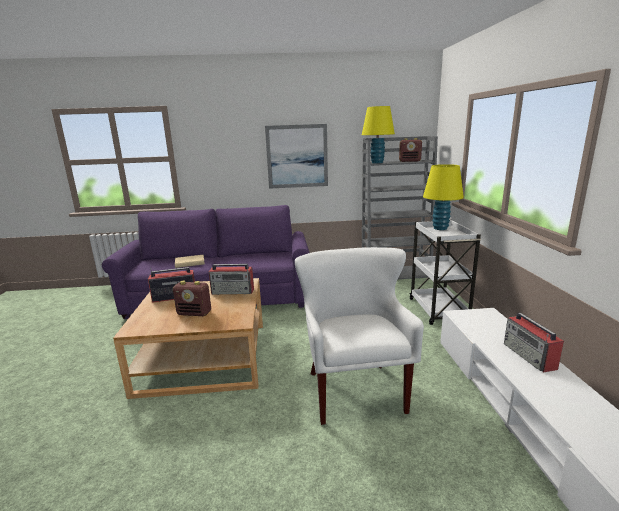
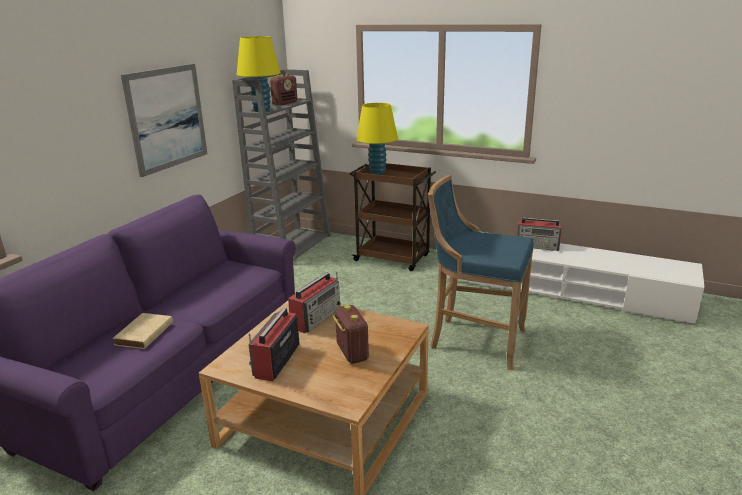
camera: 60 degrees left, 5 degrees up
(194, 313) = (351, 352): radio -> radio turned 60 degrees counterclockwise
(355, 390) = (474, 340): white armchair -> blue stool
(438, 311) = (393, 258): white cart -> brown cart

